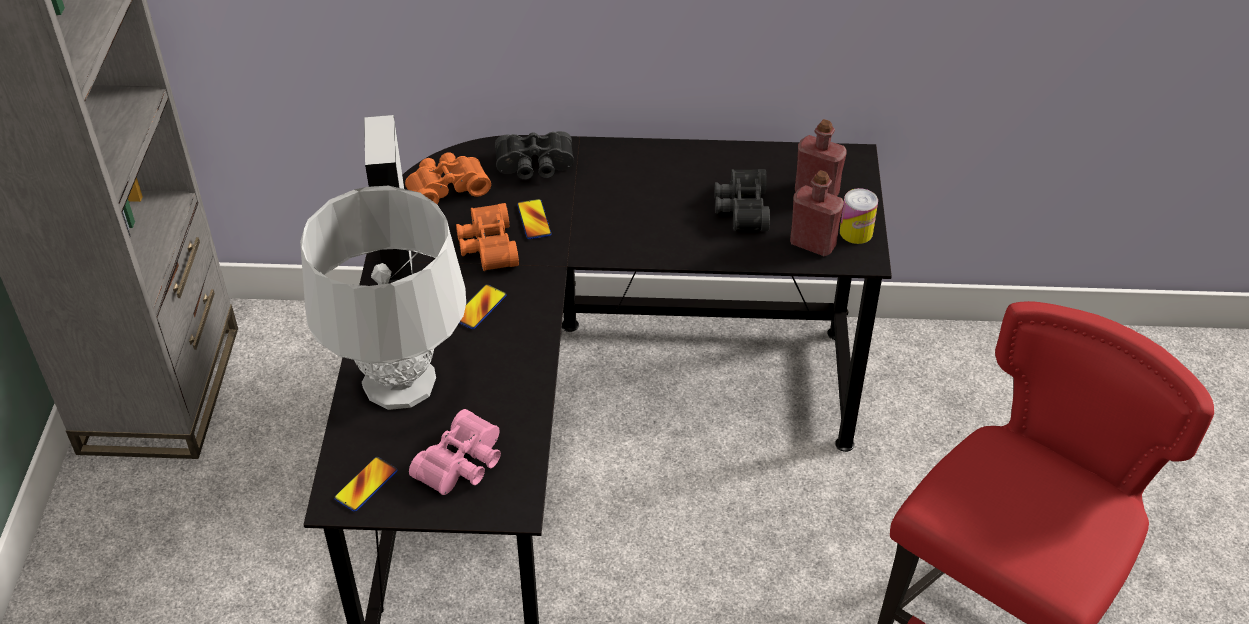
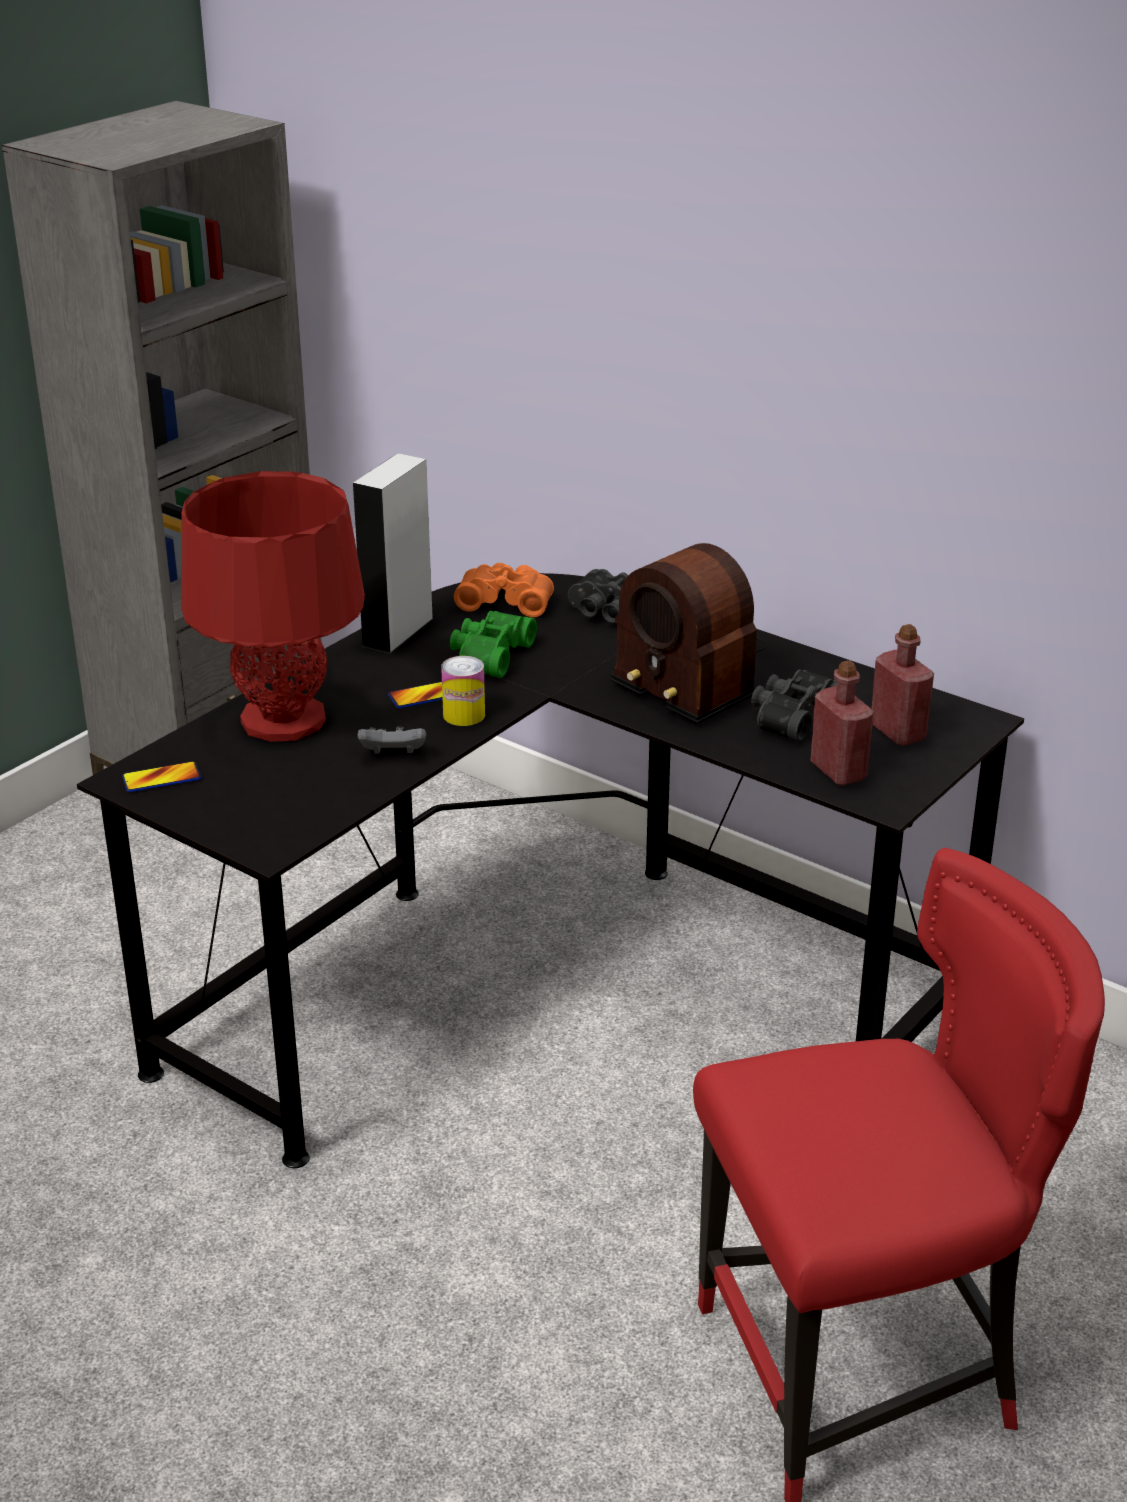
camera: 35 degrees right, 15 degrees down
(399, 382) = (283, 720): grey table lamp -> red table lamp
(463, 464) = (263, 799): pink binoculars -> none
(486, 247) = (488, 655): orange binoculars -> green binoculars
(513, 374) = (393, 754): none -> grey game controller
(534, 220) = (561, 652): phone -> none
(639, 201) = (688, 674): none -> radio
(856, 232) = (902, 779): can -> can (464, 715)

